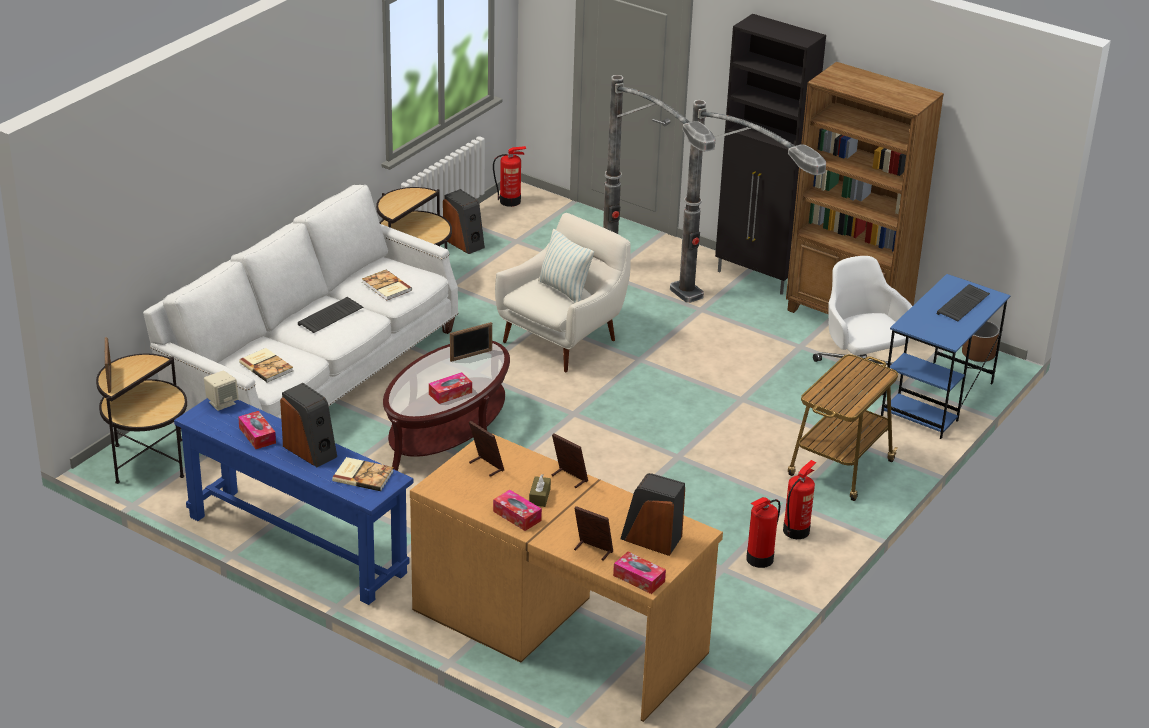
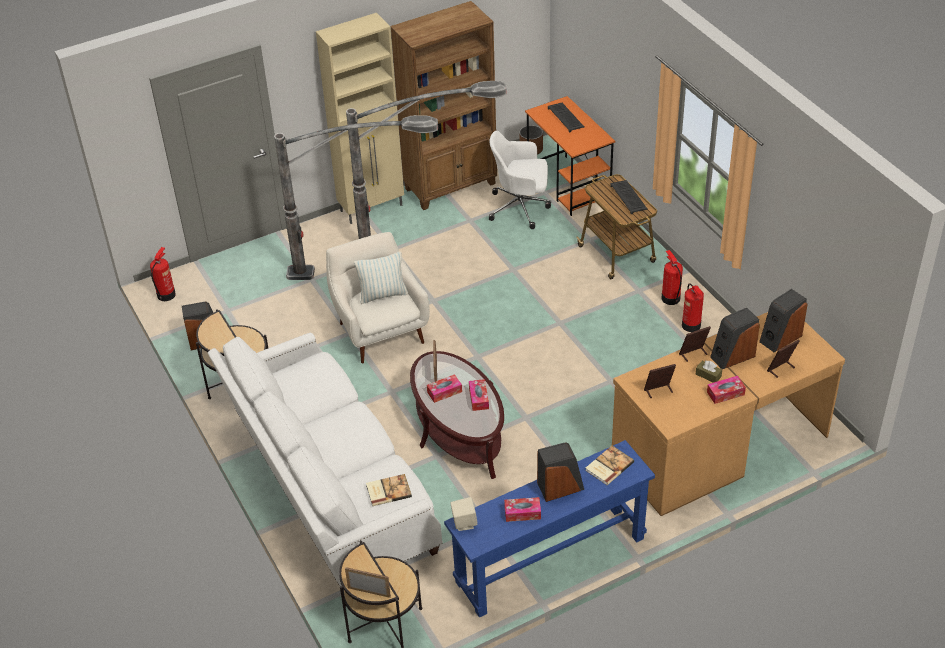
camera: 60 degrees left, 10 degrees up
(330, 317) = (341, 432): keyboard -> keyboard (629, 198)
(386, 287) = (320, 387): book -> none
(588, 508) = (732, 356): none -> speaker
(639, 578) = (820, 357): tissue box -> tissue box (444, 392)
(758, 277) = (372, 208): black cabinet -> beige cabinet
(937, 399) = (569, 185): blue desk -> orange desk

